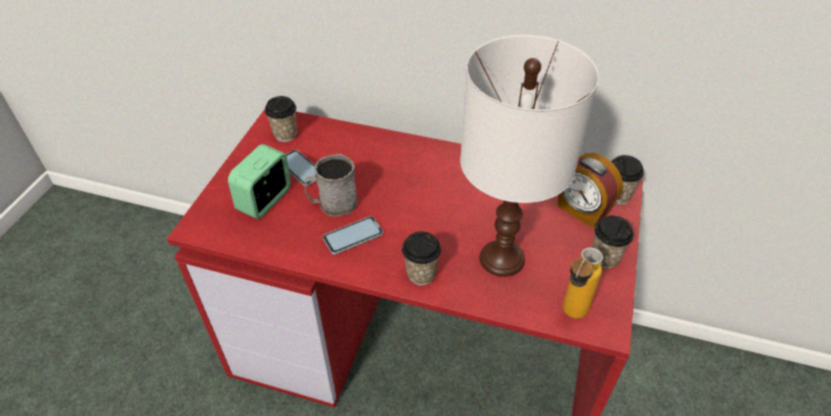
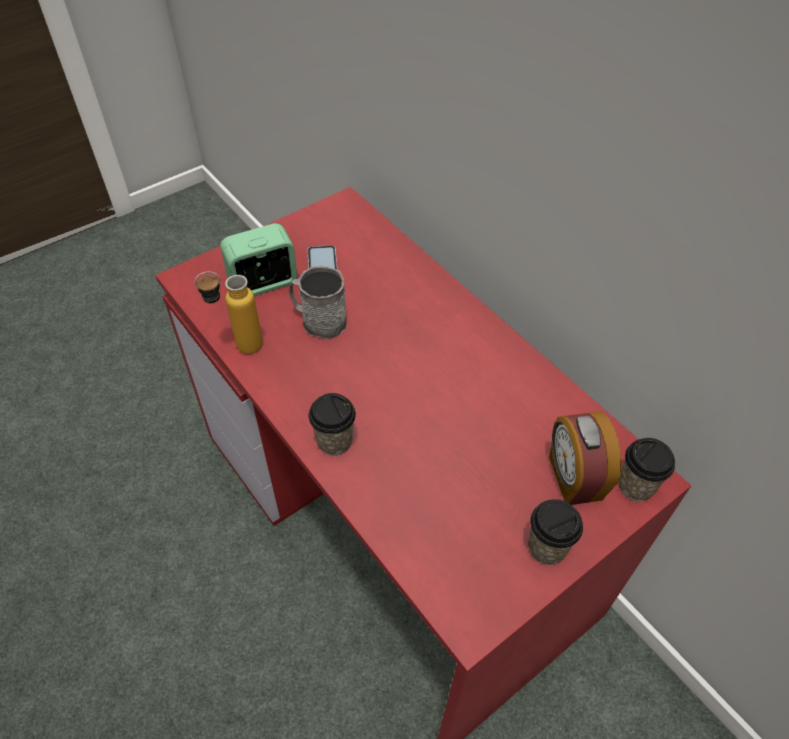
camera: 35 degrees right, 5 degrees up
(285, 134) = (340, 225): cup -> none
(353, 236) = (307, 364): phone -> none
(502, 259) = (429, 477): white table lamp -> none
(570, 316) = (441, 585): bottle -> bottle (238, 348)

